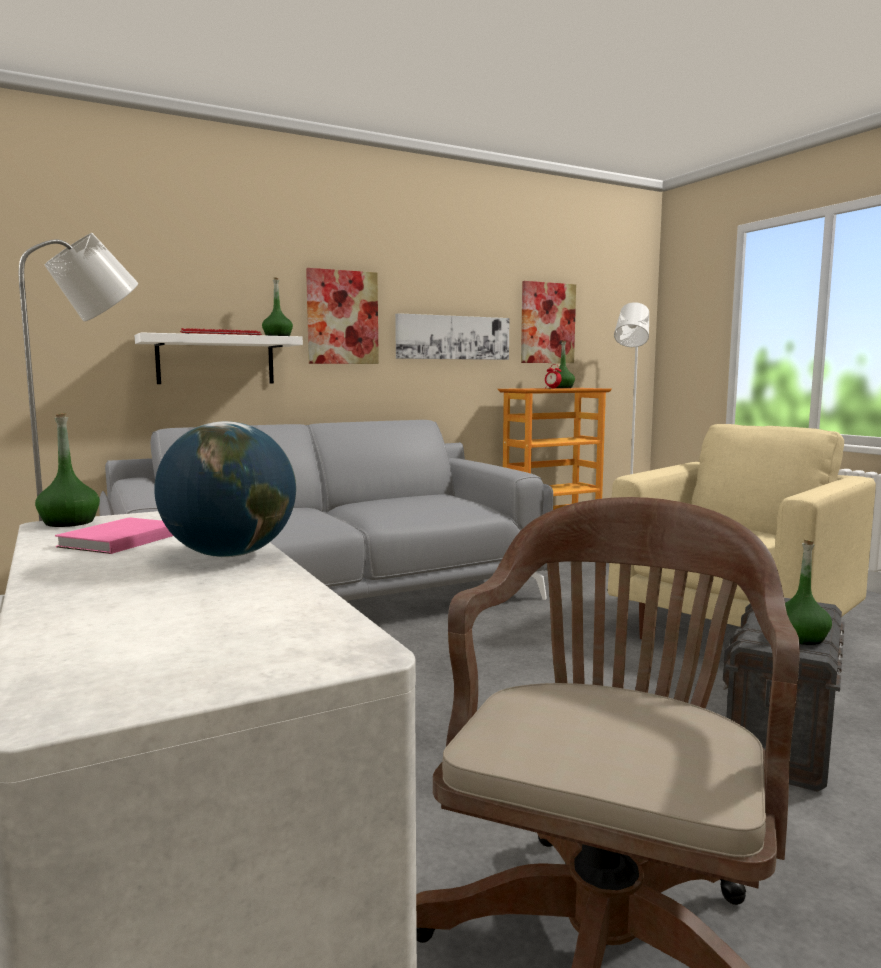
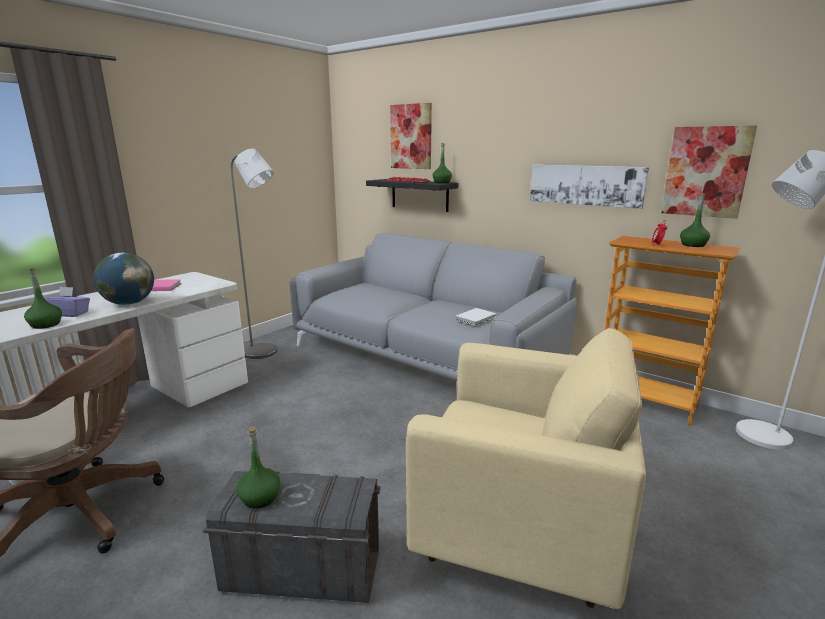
camera: 65 degrees right, 10 degrees up
(69, 523) = (192, 275): green bottle -> green bottle (45, 325)
(216, 360) = (419, 195): white shelf -> black shelf
(224, 592) = (69, 314): none -> purple tissue box
(342, 317) = (494, 168): picture -> picture (411, 136)
(447, 500) = (477, 318): none -> white book

